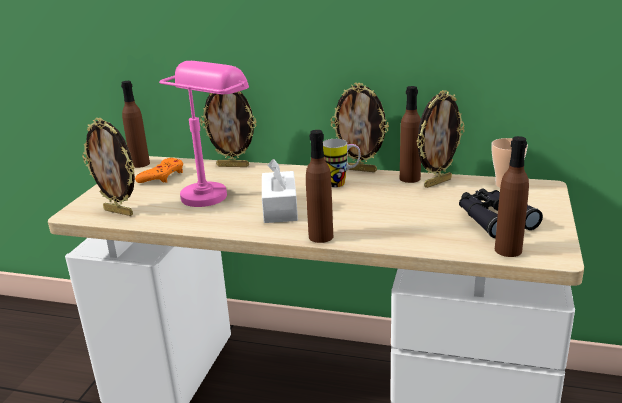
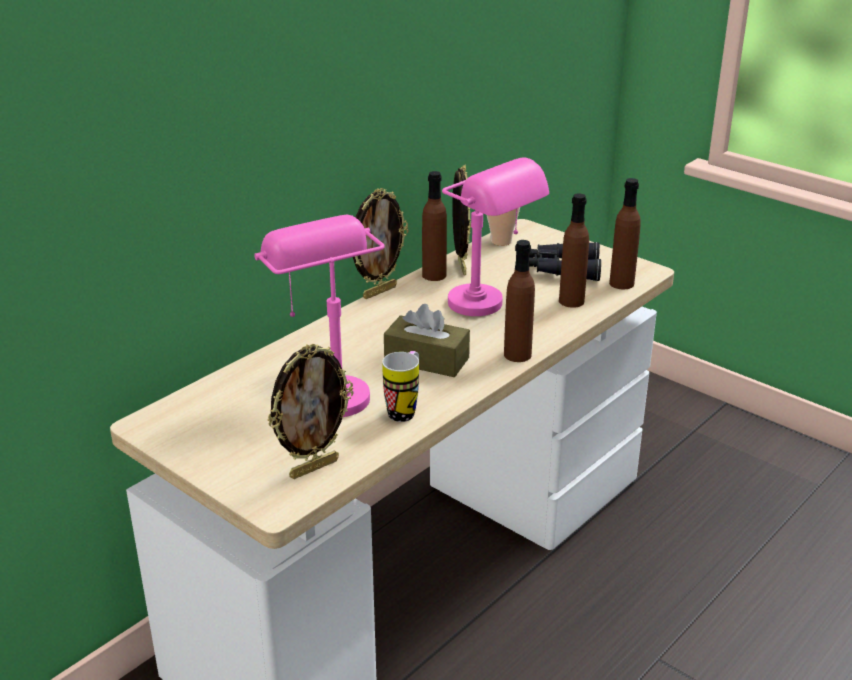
camera: 65 degrees left, 5 degrees up
(140, 164) = (152, 428): brown bottle -> brown bottle (571, 301)
(162, 176) = (226, 417): orange game controller -> none
(233, 166) = (261, 361): picture frame -> none
(280, 208) = (426, 360): white tissue box -> brown tissue box
(342, 183) = (403, 311): mug -> mug (405, 410)
(382, 209) = (490, 309): none -> pink table lamp

